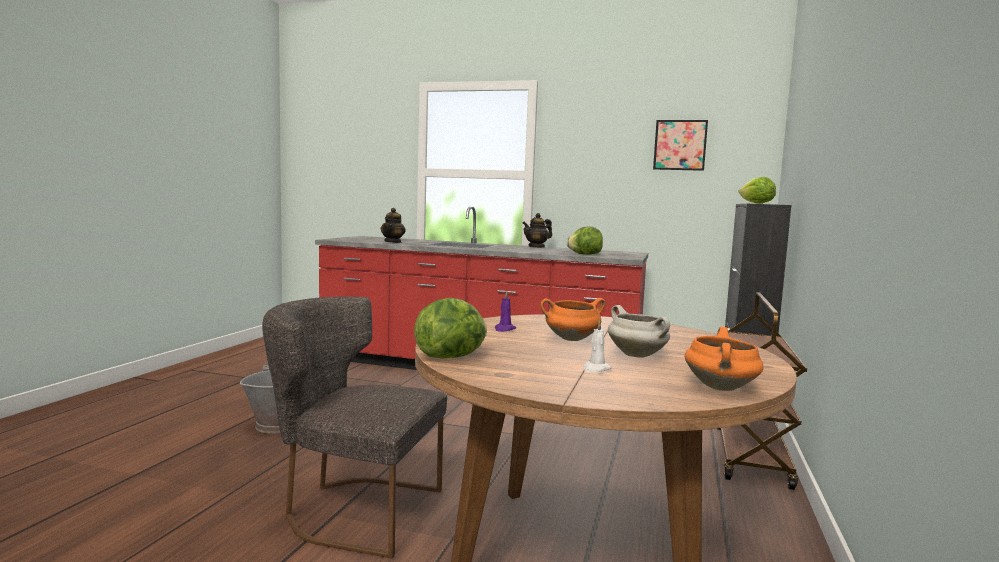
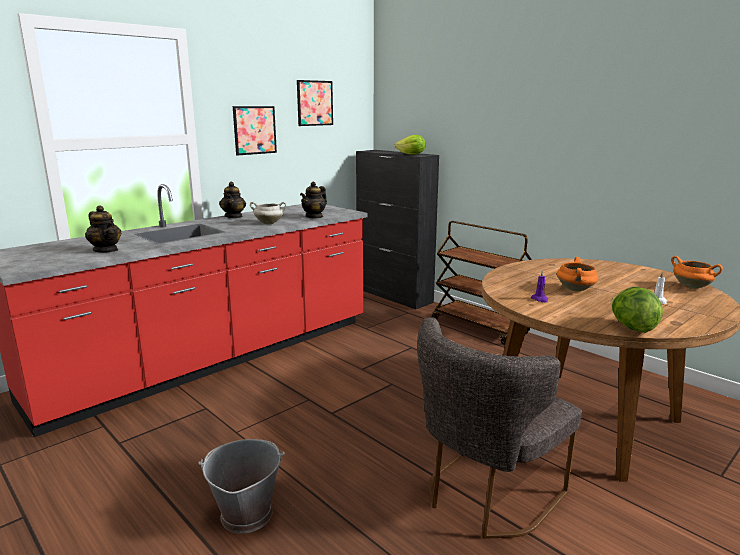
camera: 60 degrees left, 10 degrees up
(584, 254) = (314, 216): lettuce -> teapot
(596, 171) = (254, 130): none -> picture
(638, 355) = (621, 285): white cooking pot -> white cooking pot (269, 223)

